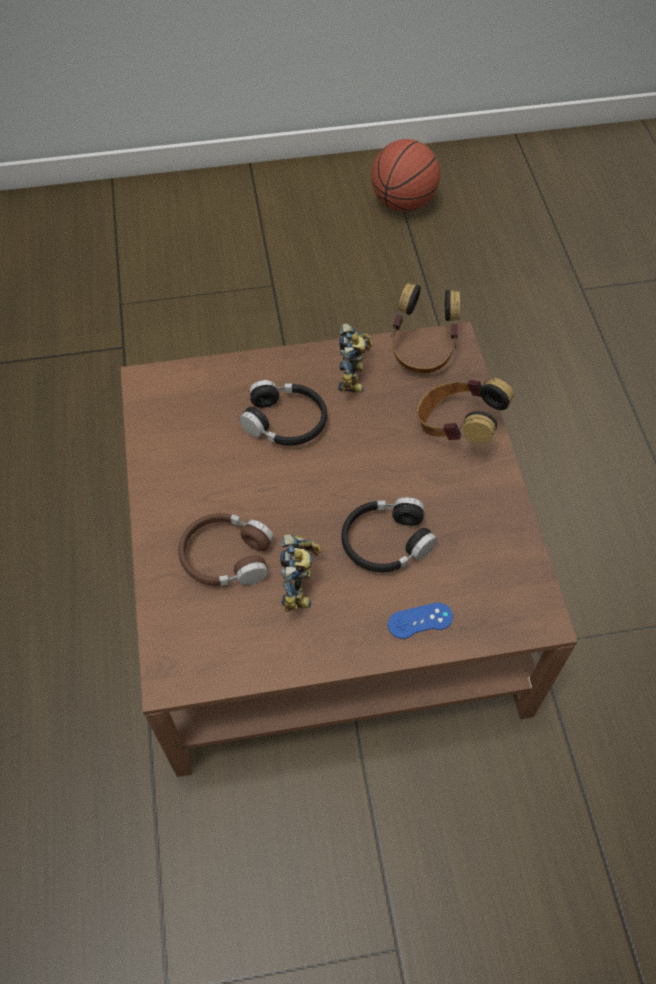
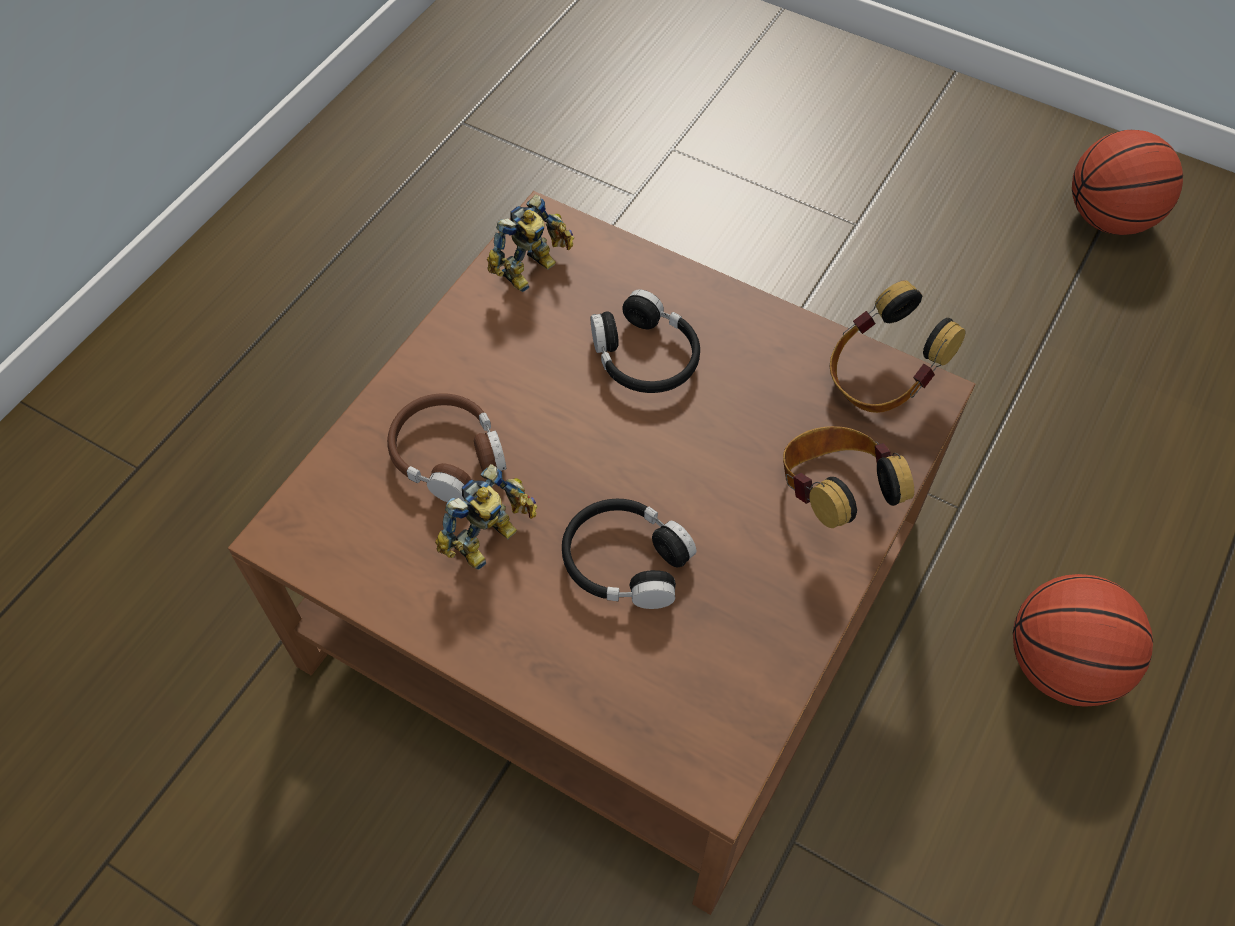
camera: 40 degrees right, 0 degrees up
(354, 377) = (769, 358): toy robot -> toy robot (533, 271)
(420, 620) = (578, 673): blue game controller -> none
(580, 455) = (1061, 664): none -> basketball

